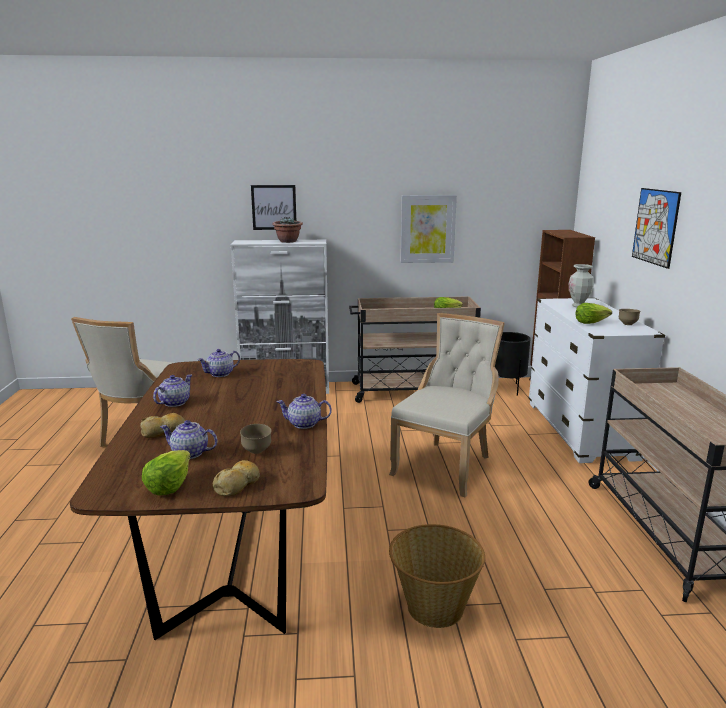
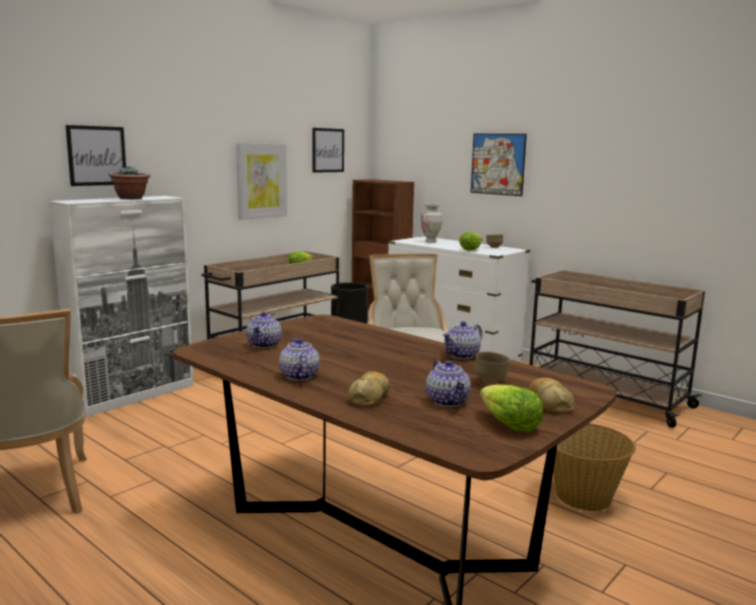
camera: 45 degrees left, 5 degrees down
(190, 453) = (447, 401): teapot -> teapot turned 75 degrees counterclockwise
(512, 200) = (328, 150): none -> picture

